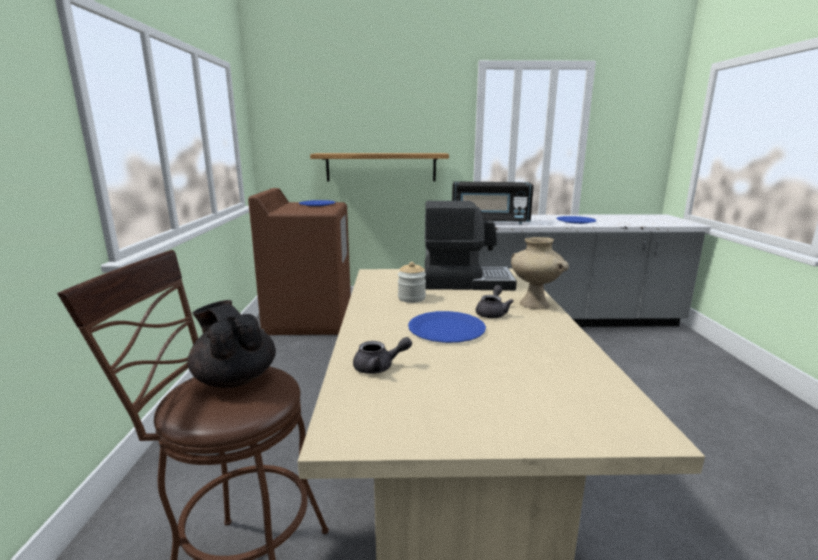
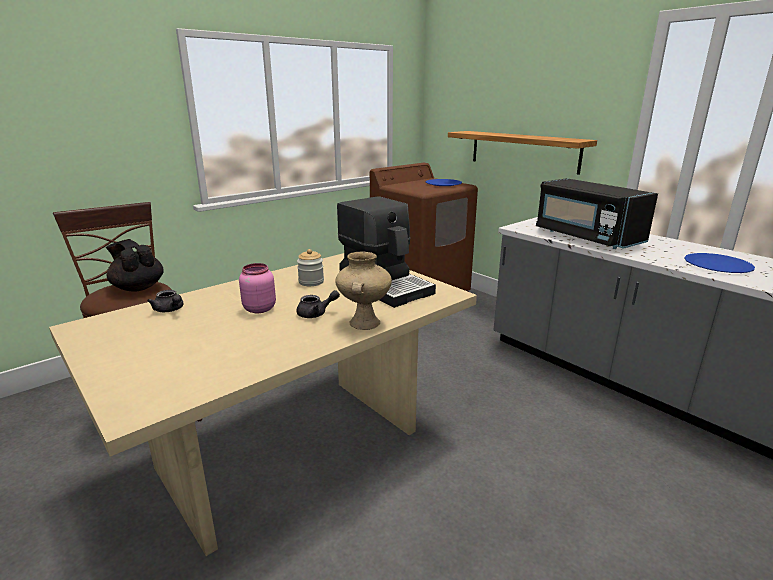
camera: 50 degrees right, 5 degrees up
(235, 378) = (138, 287): black teapot -> black teapot turned 60 degrees counterclockwise
(446, 329) = (258, 309): blue plate -> pink jar

